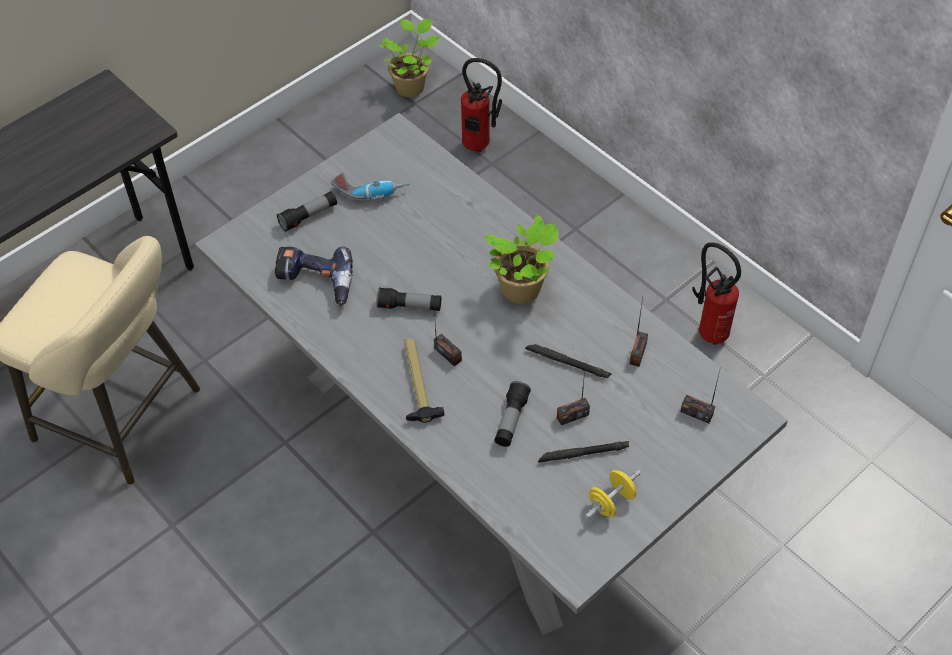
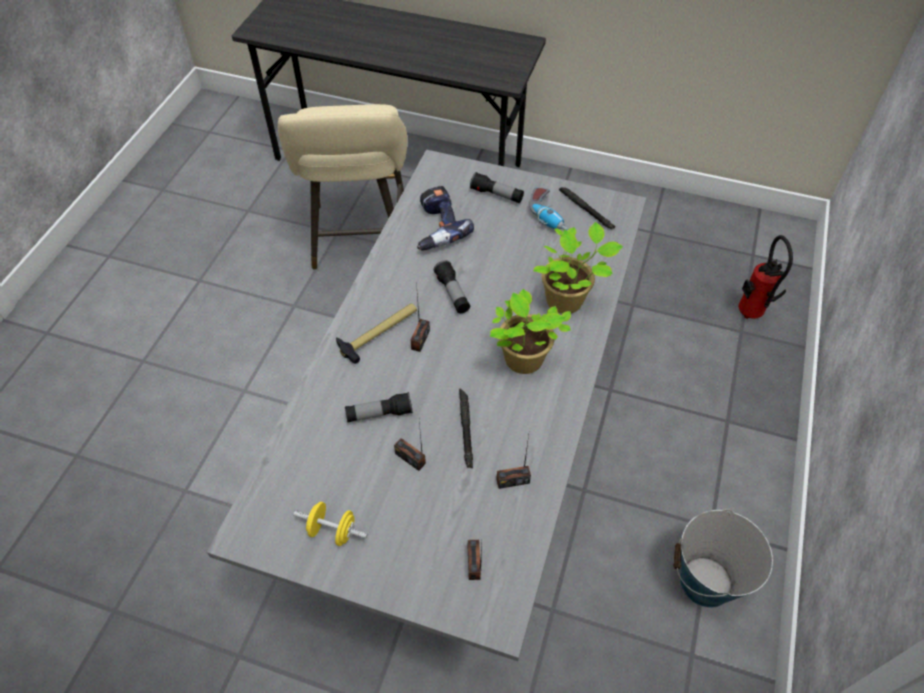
camera: 60 degrees right, 0 degrees up
(411, 86) = (767, 245): potted plant -> potted plant (567, 300)
(583, 454) = (373, 485): black flashlight -> black flashlight (586, 210)
(710, 331) = (705, 582): fire extinguisher -> bucket

